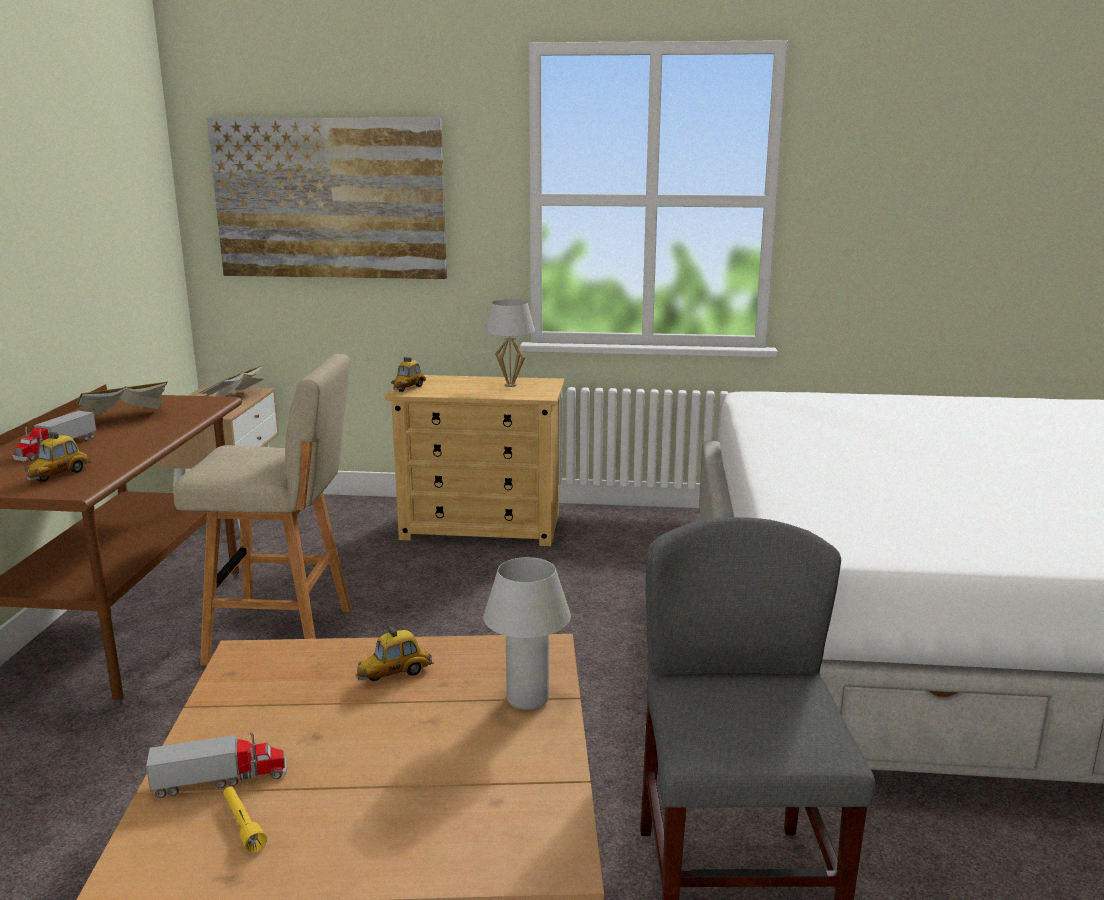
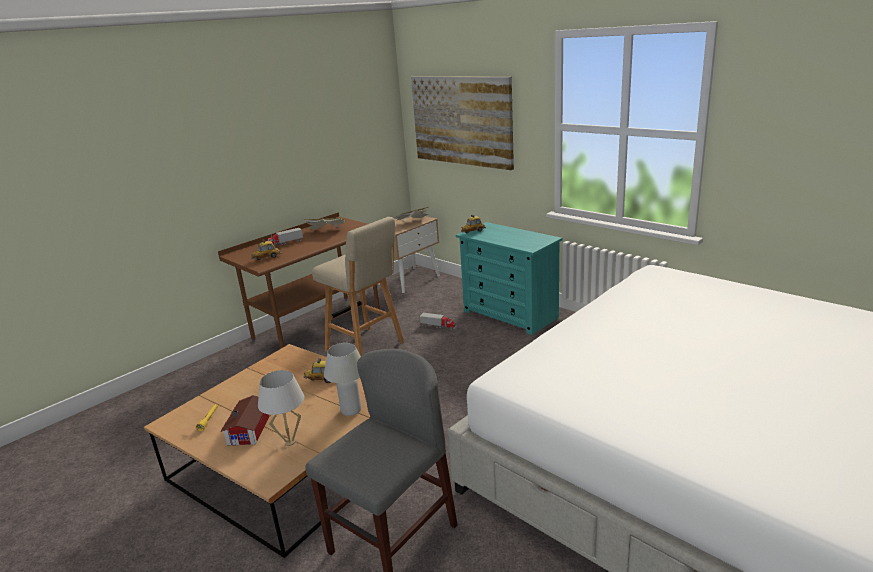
camera: 40 degrees right, 5 degrees up
(221, 779) = (223, 400): toy truck -> toy truck (438, 326)
(372, 799) = (251, 428): none -> toy house
(482, 527) = (510, 314): beige dresser -> turquoise dresser
(510, 385) = (525, 238): white table lamp -> white table lamp (290, 442)

